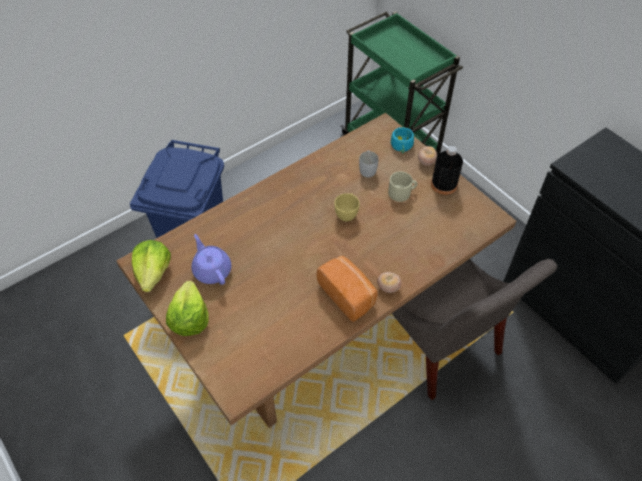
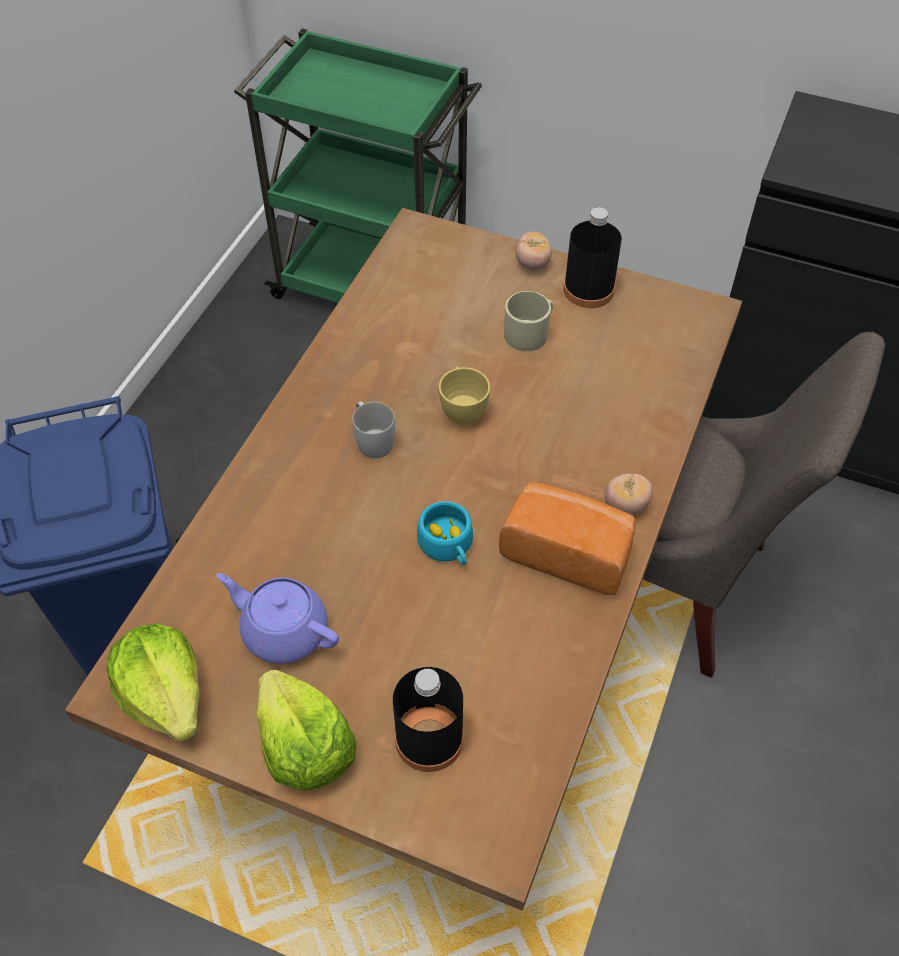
camera: 30 degrees left, 0 degrees up
(237, 340) = (429, 739): none -> black bottle
(367, 169) = (442, 316): white mug -> white mug (372, 440)
(401, 147) = (473, 255): turquoise cup -> turquoise cup (448, 546)

